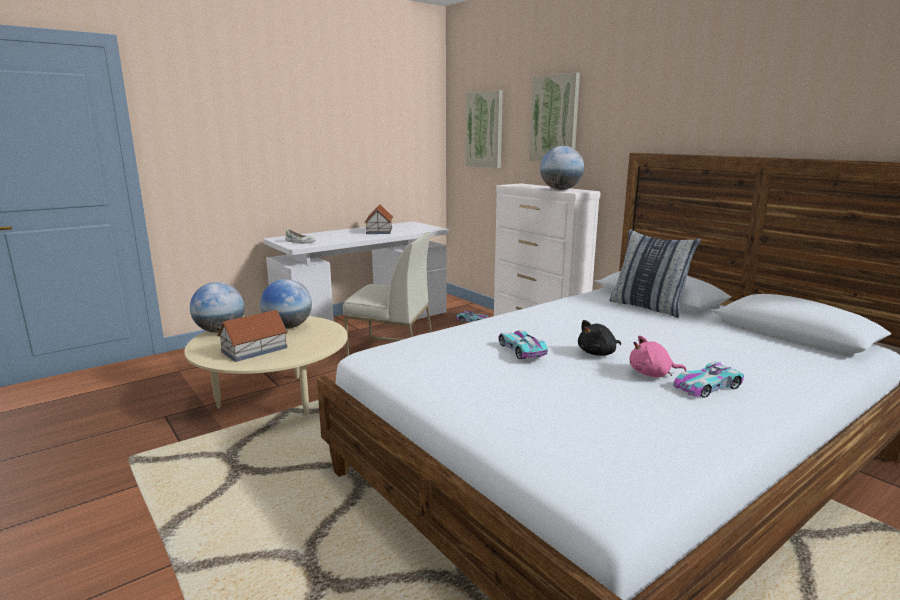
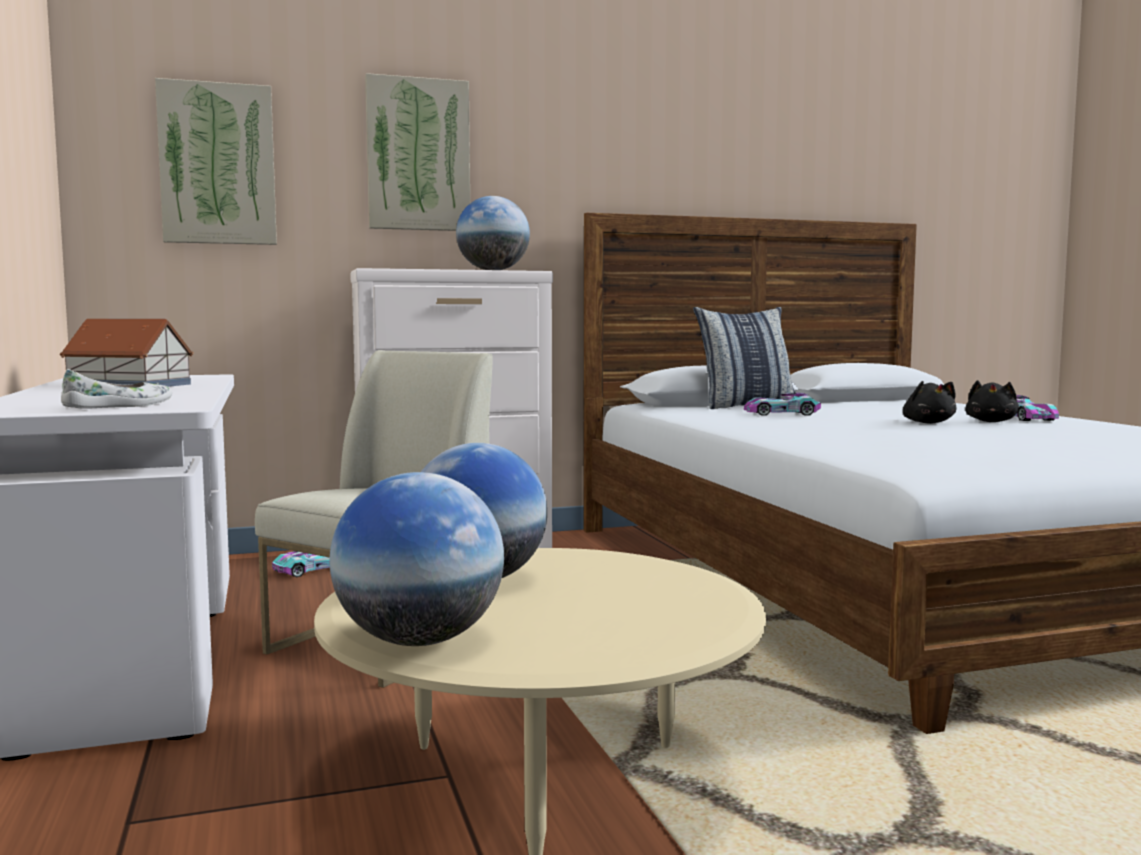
camera: 70 degrees left, 10 degrees down
(253, 350) = (631, 609): toy house -> none
(521, 350) = (925, 430): toy car -> toy car (781, 413)
(652, 374) = (991, 422): pink plush toy -> black plush toy

